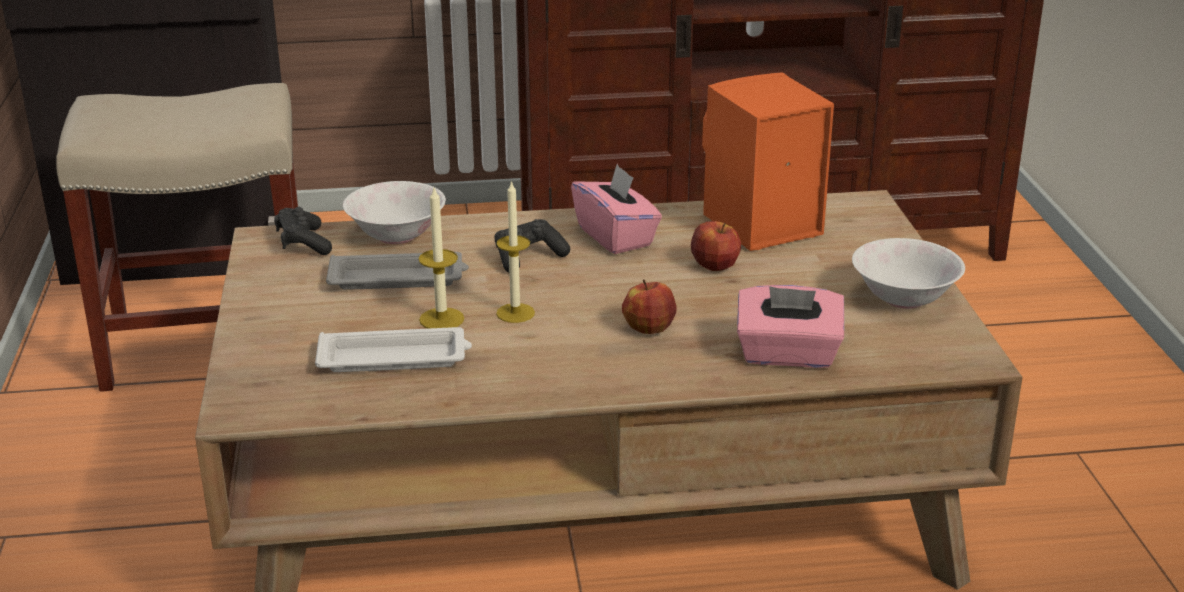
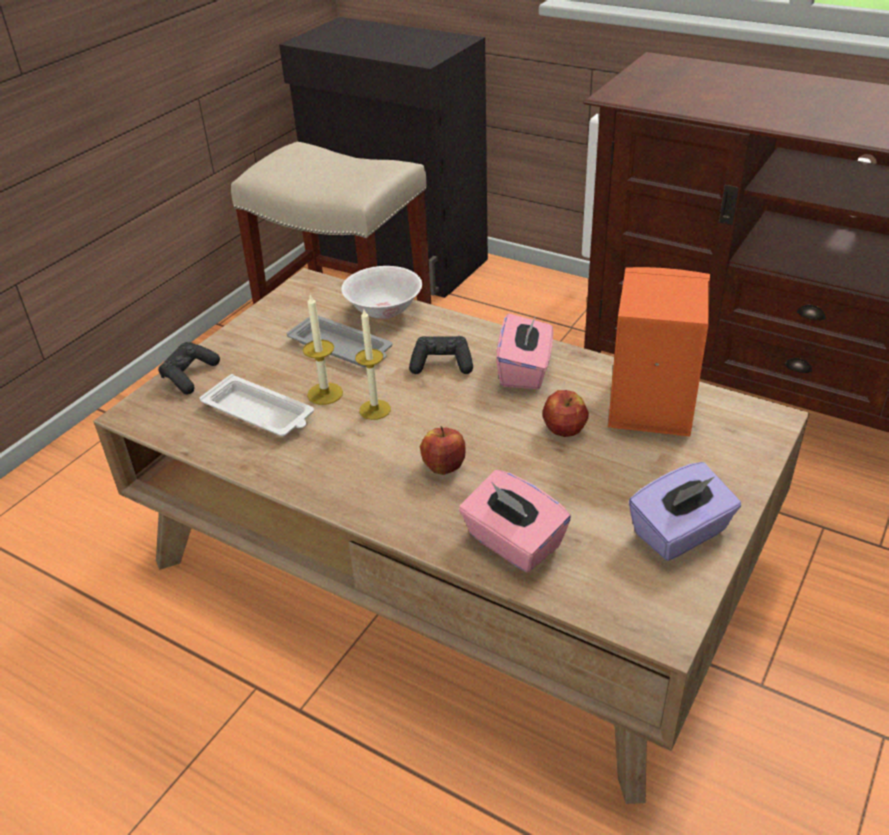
camera: 40 degrees right, 10 degrees up
(303, 244) = (323, 296): black game controller -> black game controller (190, 376)
(903, 298) = (680, 533): white bowl -> purple tissue box

